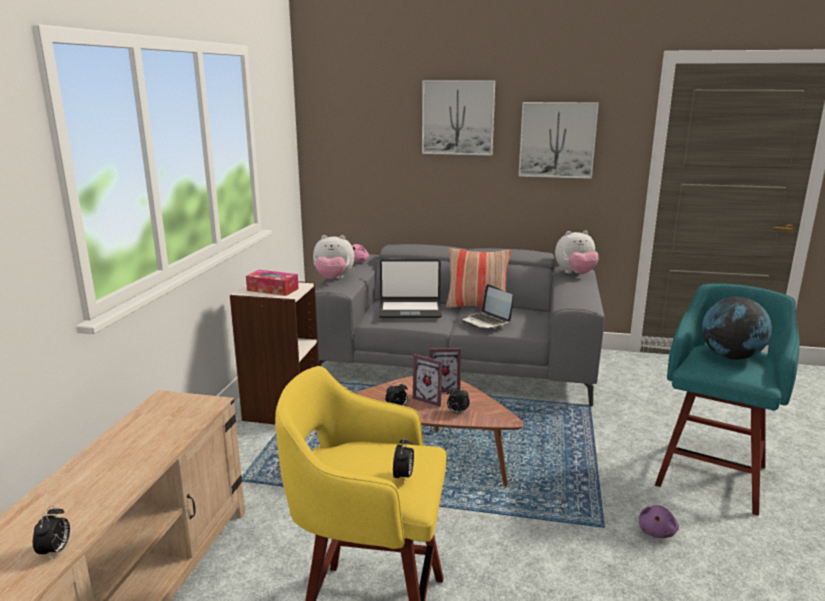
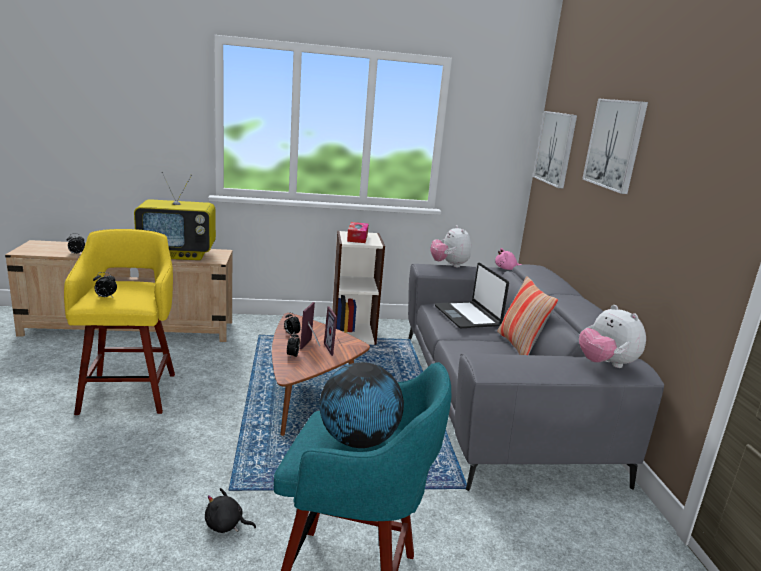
camera: 70 degrees right, 0 degrees up
(153, 434) = (178, 254): none -> television
(486, 322) = (473, 350): laptop -> none
(557, 140) = (678, 189): picture -> picture (555, 148)
(657, 531) = (226, 525): purple plush toy -> black plush toy

